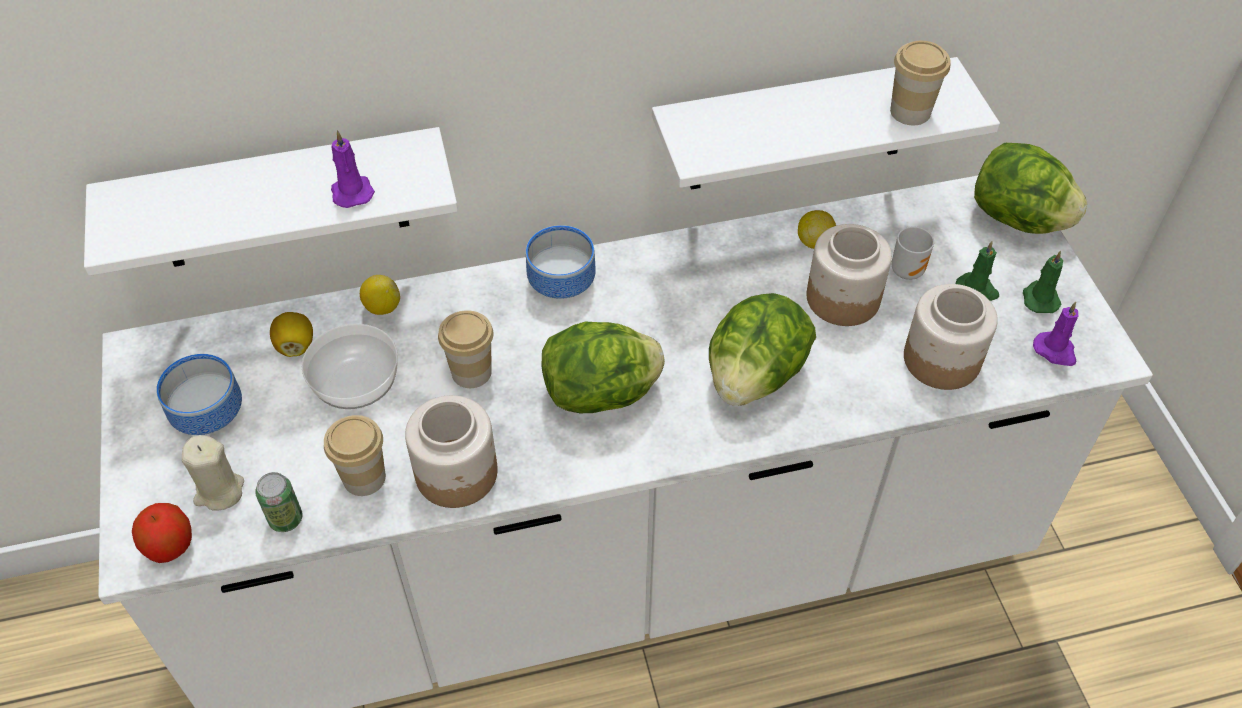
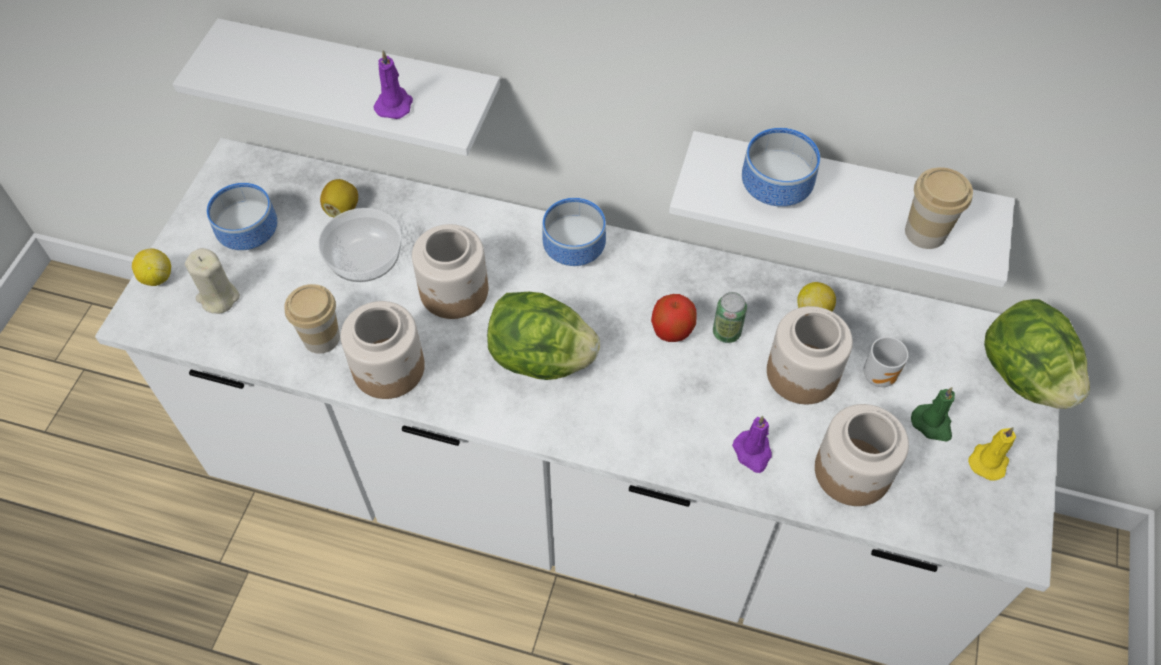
camera: 30 degrees right, 5 degrees up
(170, 546) = (161, 323): apple -> apple (671, 330)
(286, 519) = (248, 342): can -> can (726, 332)
(382, 307) = (424, 207): lemon -> lemon (157, 277)
(471, 372) = (454, 291): cup -> jar
(754, 377) = (675, 406): lettuce -> none
(763, 125) = (778, 188): none -> bowl
(1039, 298) = (988, 460): green candle -> yellow candle
(1055, 351) = (967, 517): purple candle -> purple candle (753, 452)

